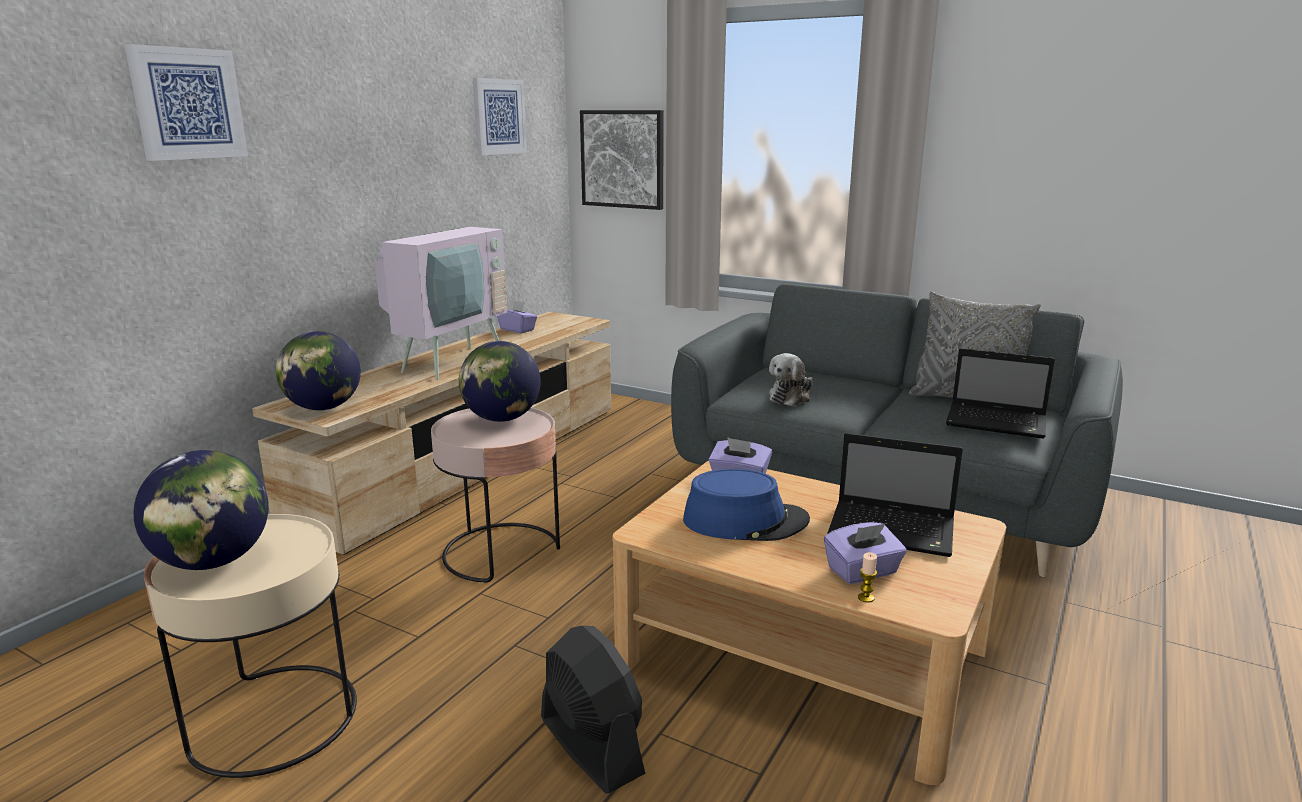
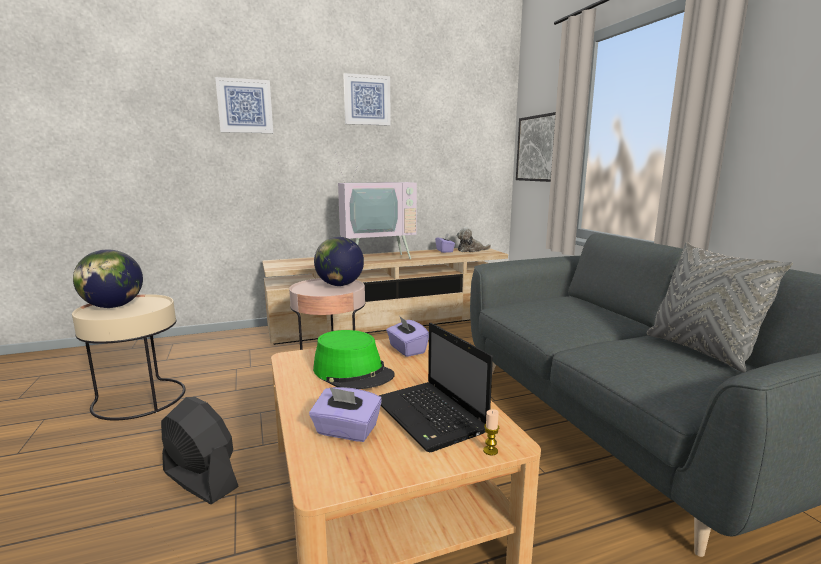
camera: 40 degrees right, 5 degrees down
(324, 408) = (283, 265): globe -> none
(498, 116) = (454, 121): picture -> picture (367, 100)
(590, 745) = (200, 479): black fan -> black fan turned 60 degrees counterclockwise
(745, 521) = (353, 372): blue hat -> green hat
(791, 397) = (541, 314): plush toy -> plush toy (471, 250)
(866, 598) = (307, 447): candle -> candle (490, 451)
(998, 423) = (691, 374): laptop -> none

